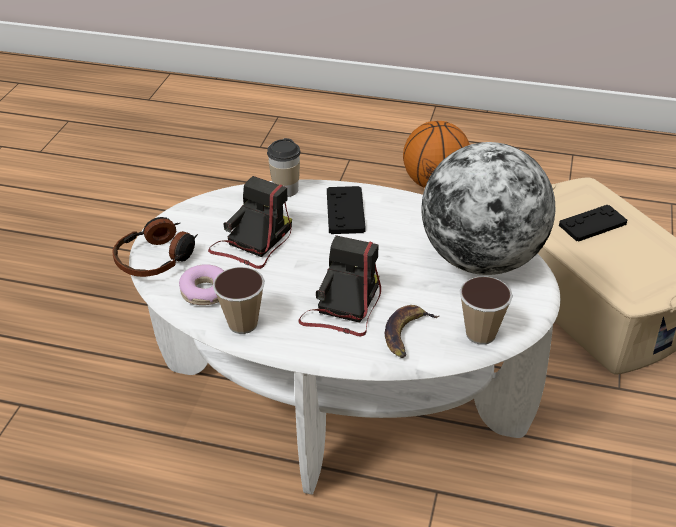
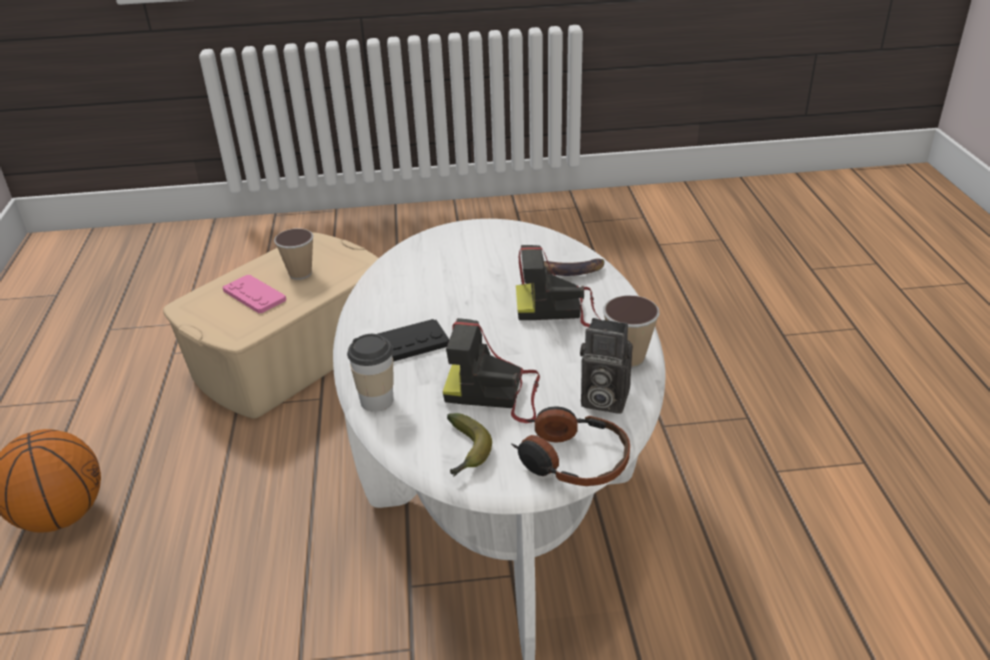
camera: 110 degrees left, 5 degrees down
(202, 216) = (466, 452): none -> banana
(205, 292) = (601, 399): donut -> camera
(480, 334) = (543, 239): cup -> cup (300, 273)
(481, 259) = (443, 254): globe -> none
(592, 224) = (254, 295): black game controller -> pink game controller

